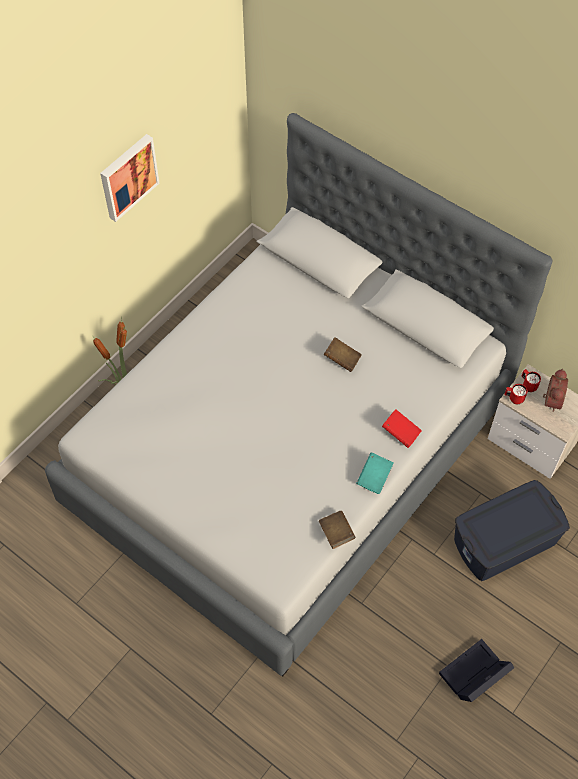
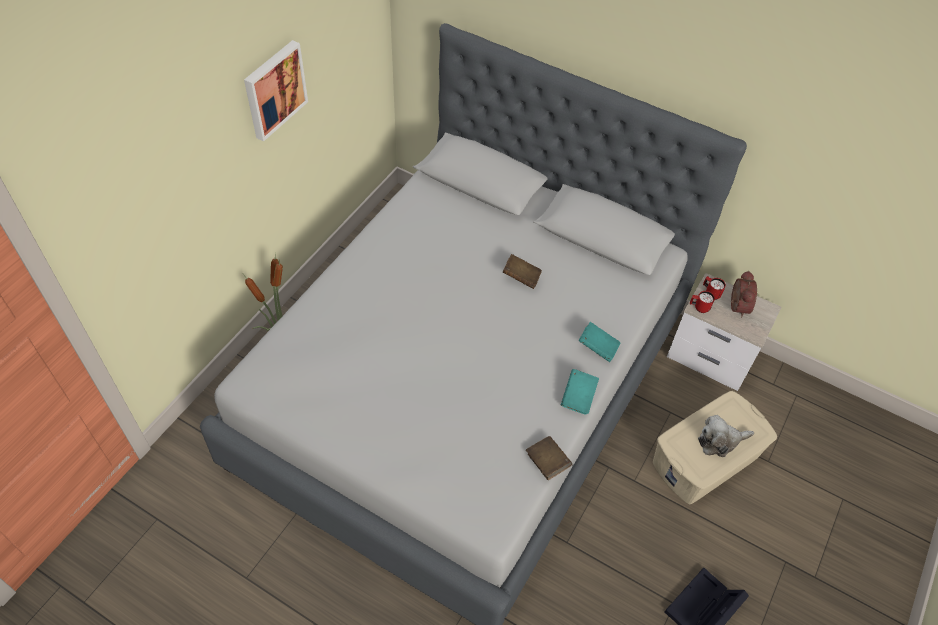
camera: 10 degrees left, 5 degrees down
(400, 433) = (597, 348): red book -> turquoise book
(505, 542) = (705, 460): blue storage box -> beige storage box
(513, 526) = (720, 441): none -> plush toy

